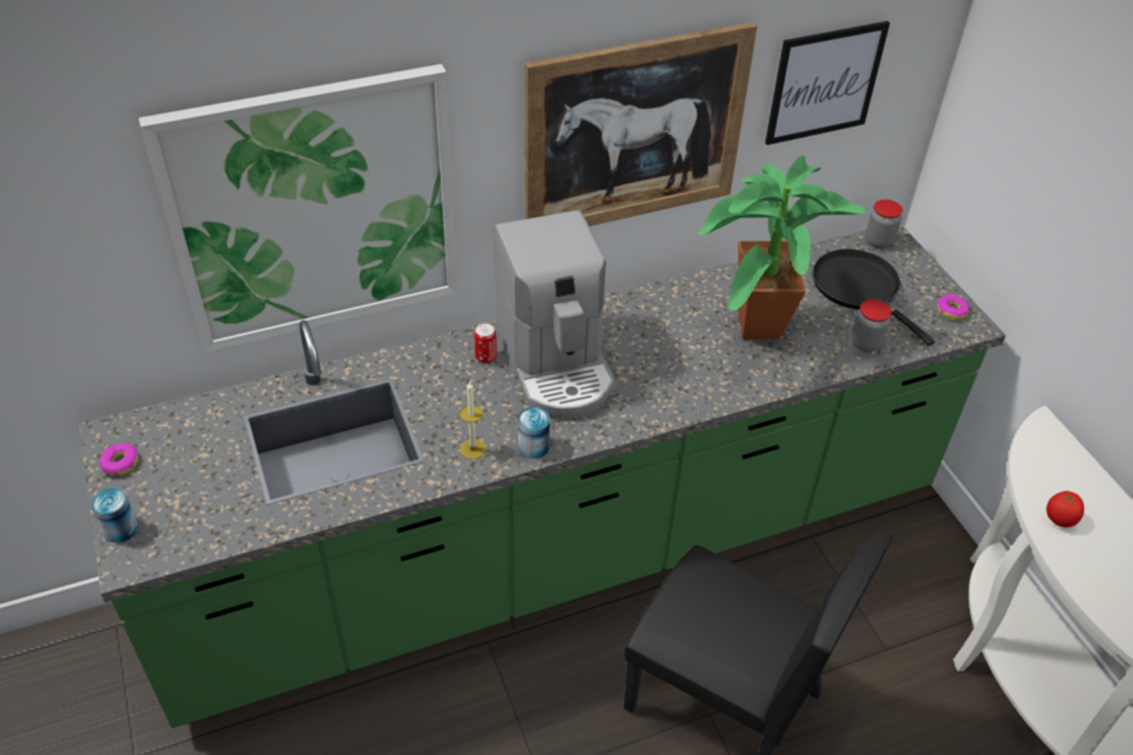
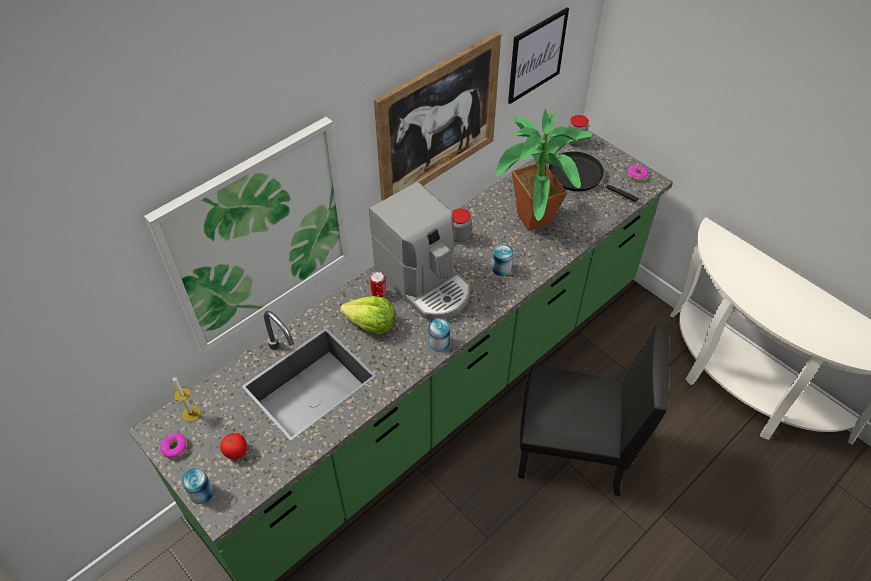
camera: 20 degrees left, 5 degrees up
(454, 393) = (371, 324): none -> lettuce
(473, 449) = (402, 357): candle -> candle (191, 413)
(676, 377) = (501, 268): none -> can
(865, 343) = (599, 211): jar -> jar (459, 236)
(1059, 519) = (742, 284): tomato -> tomato (236, 451)

